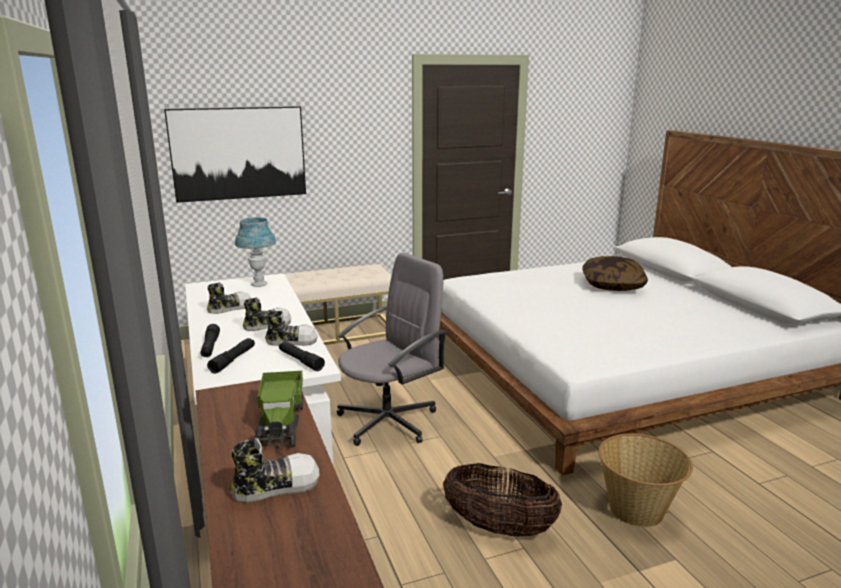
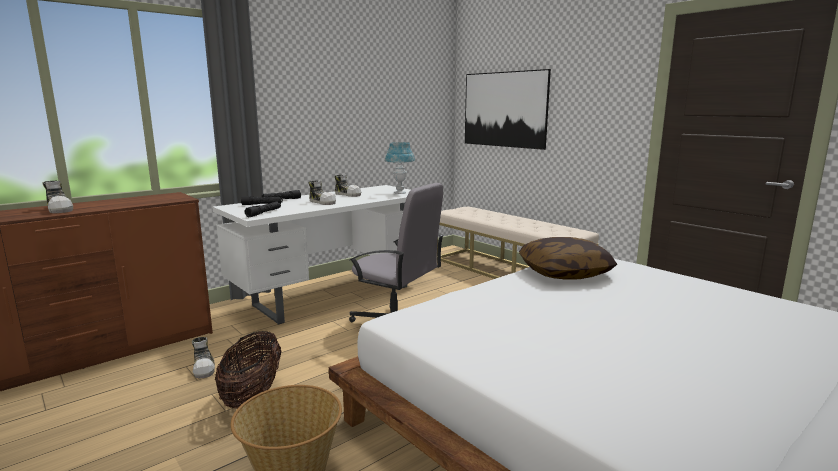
camera: 70 degrees right, 5 degrees down
(281, 422) = (133, 203): toy truck -> none
(291, 341) = (296, 208): shoe -> shoe (204, 368)
(612, 285) = (718, 324): pillow -> pillow (564, 273)

